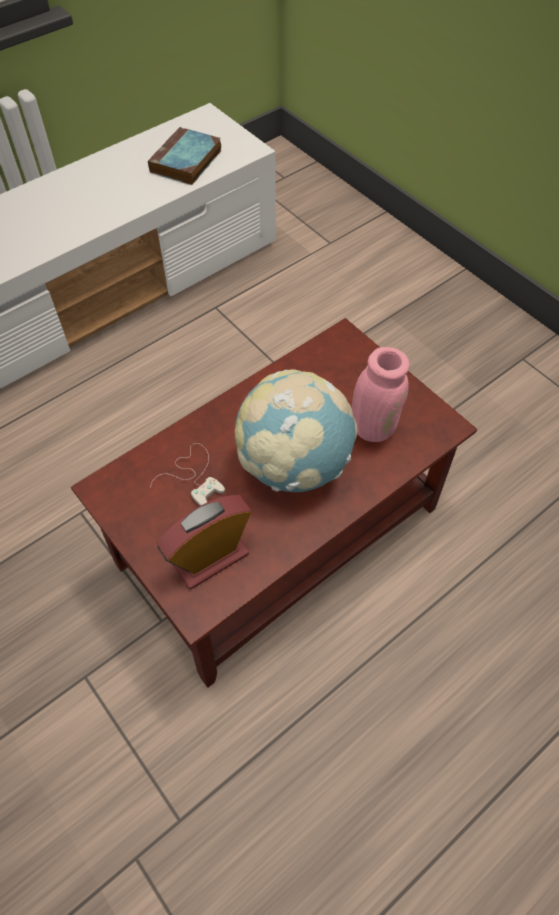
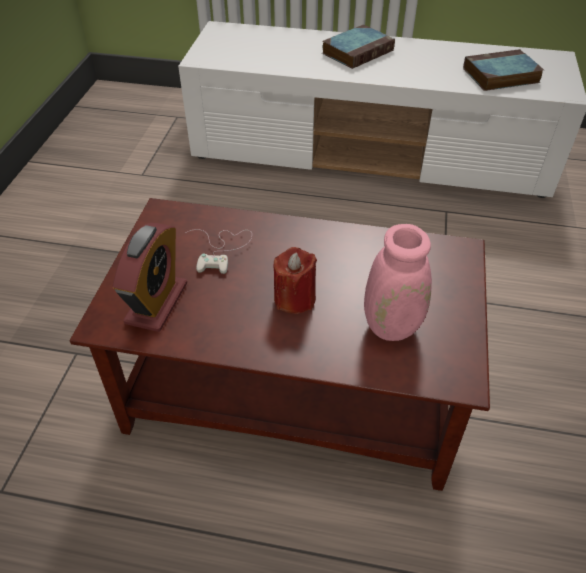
camera: 50 degrees right, 10 degrees down
(40, 209) = (358, 51): none -> book
(210, 557) = (157, 303): alarm clock -> alarm clock turned 90 degrees clockwise
(294, 464) = (294, 298): globe -> red candle

